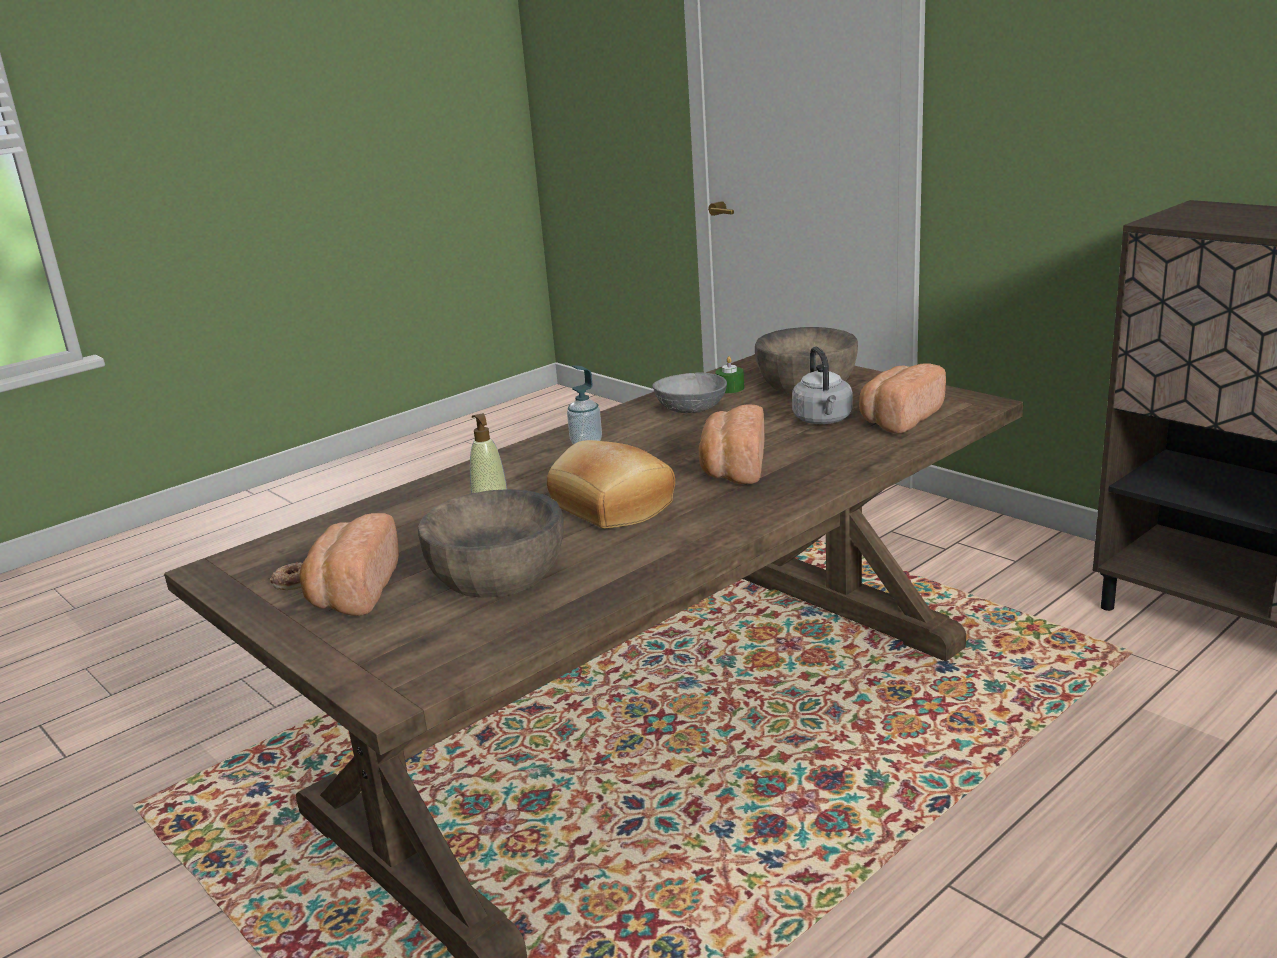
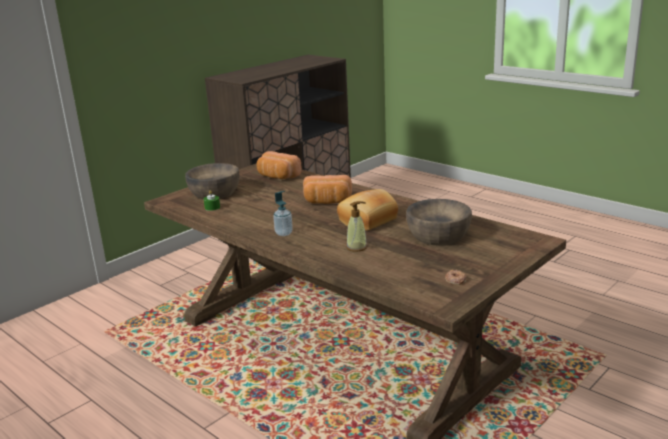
camera: 95 degrees left, 0 degrees up
(352, 592) = (463, 263): bread -> none
(691, 409) = (240, 214): grey bowl -> none
(823, 420) = (273, 188): grey kettle -> none

